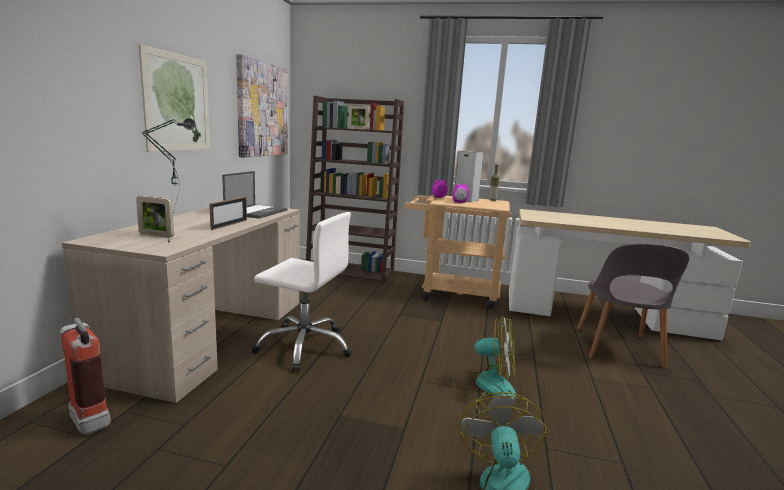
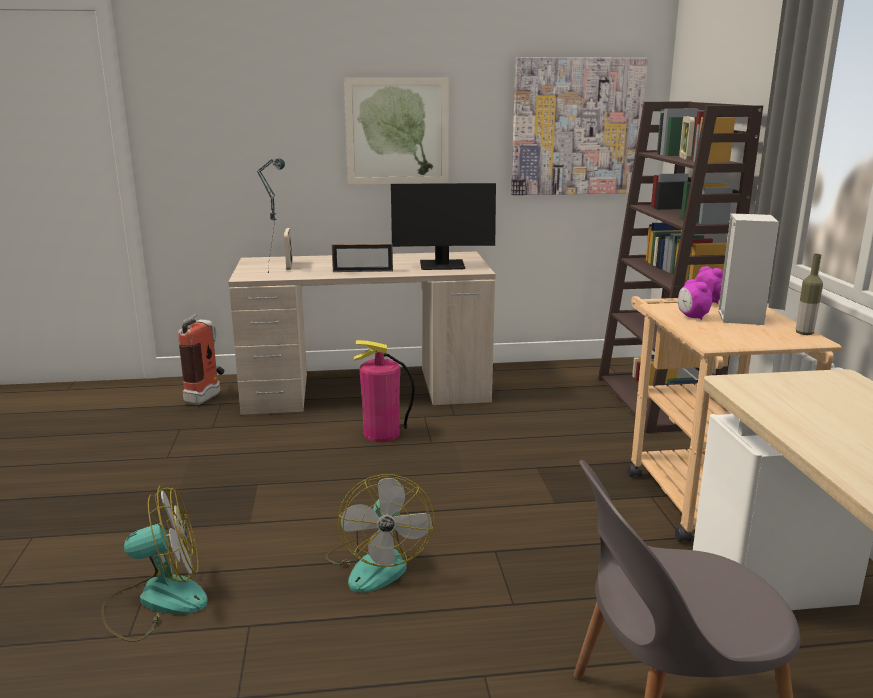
camera: 70 degrees right, 5 degrees up
(256, 212) = (442, 266): laptop -> monitor
(305, 346) = (381, 434): white office chair -> fire extinguisher

